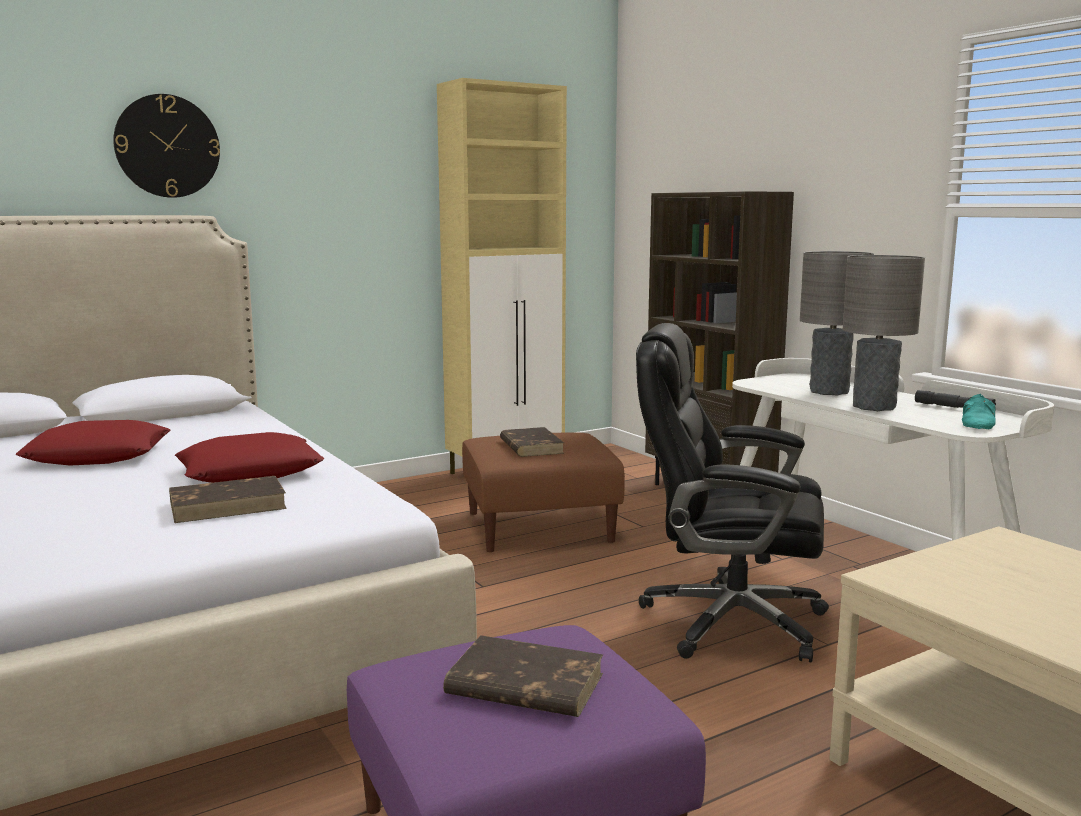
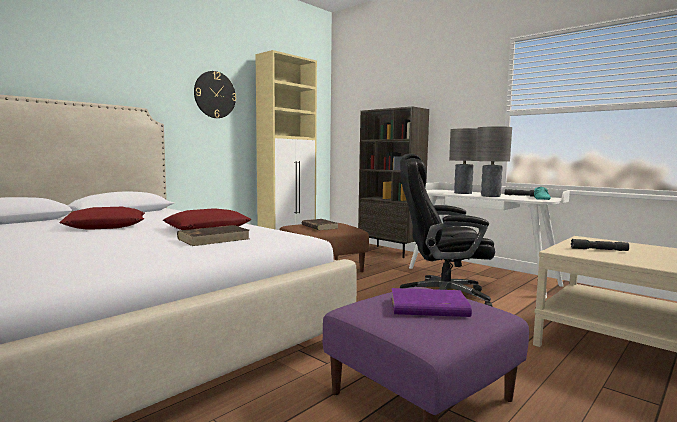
camera: 15 degrees left, 5 degrees down
(167, 146) = (121, 69): wall clock -> wall clock (215, 94)
(523, 685) = (427, 307): brown book -> purple book
(987, 579) = (599, 250): none -> grey flashlight

